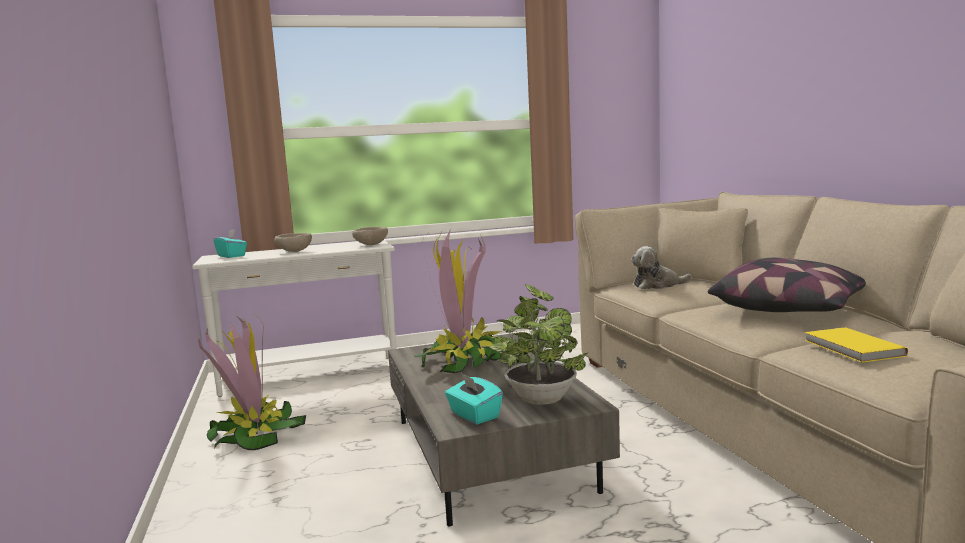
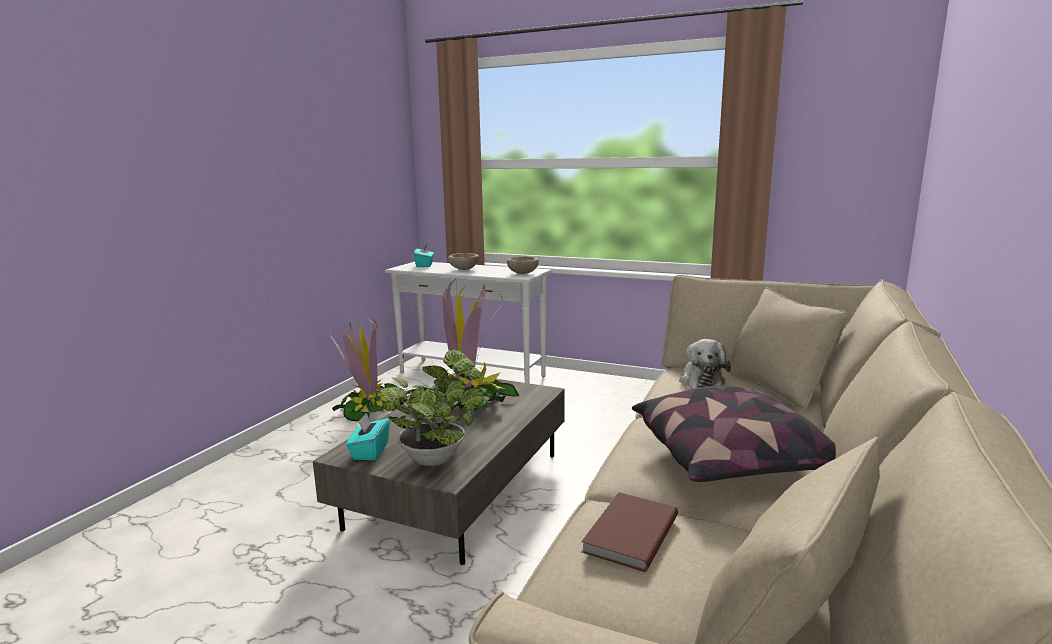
camera: 40 degrees right, 5 degrees up
(657, 285) = (701, 381): plush toy -> plush toy turned 120 degrees counterclockwise
(852, 348) = (628, 534): yellow book -> brown book

